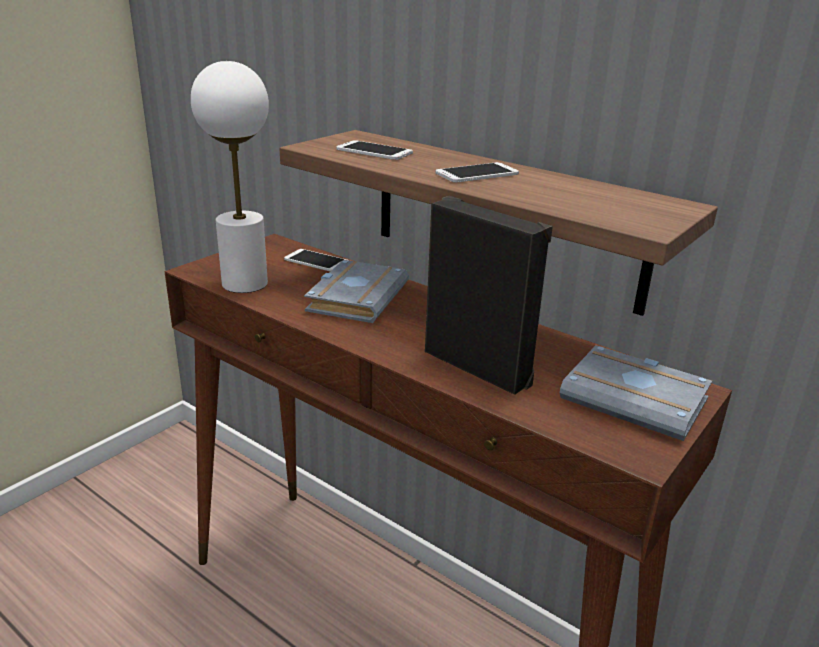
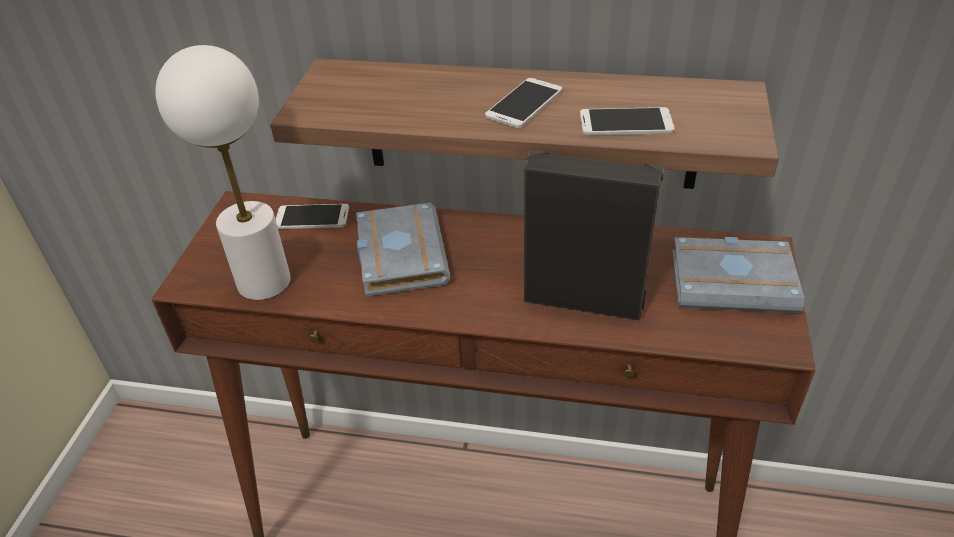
camera: 25 degrees left, 15 degrees up
(374, 151) = (383, 97): phone -> phone (626, 123)

